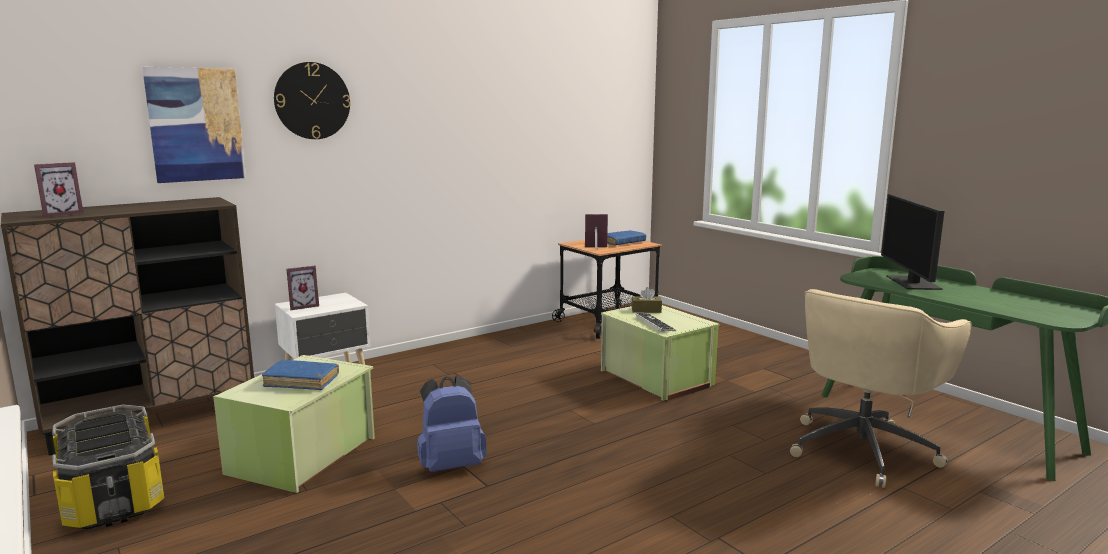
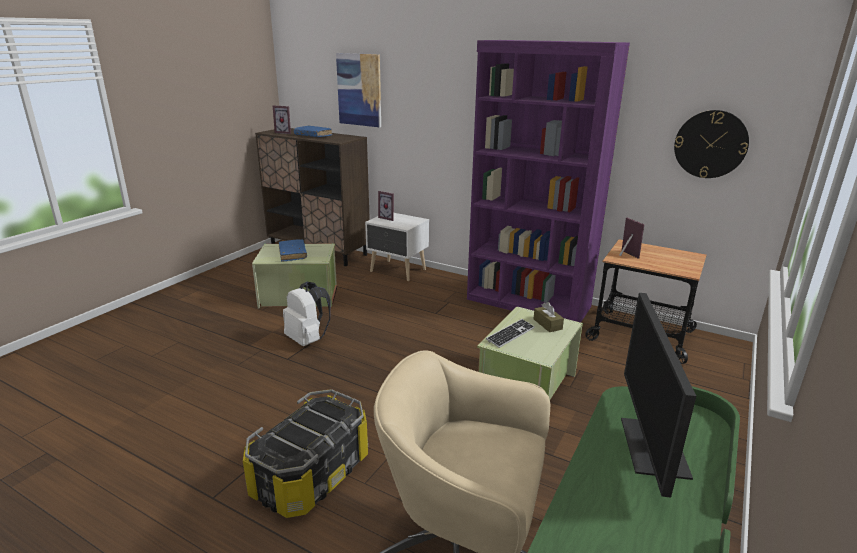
camera: 65 degrees right, 10 degrees up
(113, 496) = (240, 272): storage box -> storage box (312, 475)
(312, 101) = (422, 78): wall clock -> wall clock (710, 144)
(451, 465) = (308, 340): blue backpack -> white backpack
(504, 342) = (528, 303): none -> purple bookcase
(623, 242) = (671, 261): blue book -> blue book (313, 135)
(913, 283) = (653, 448): monitor -> monitor turned 60 degrees counterclockwise

